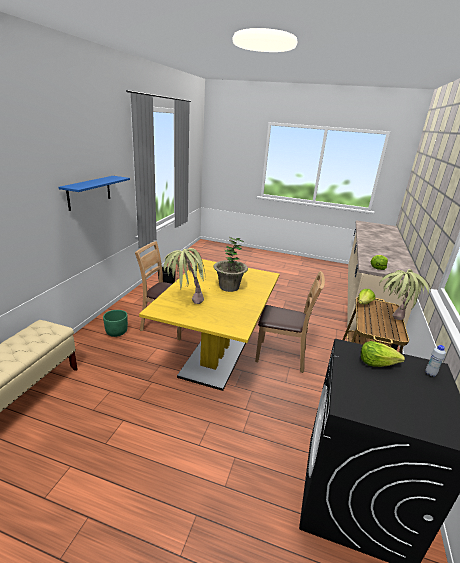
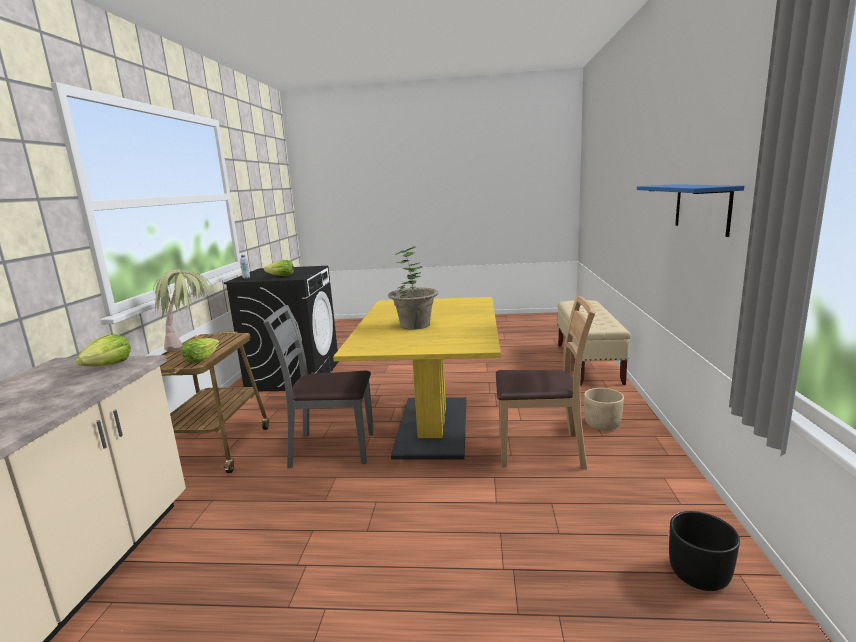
camera: 170 degrees right, 10 degrees down
(116, 332) = (602, 425): green planter -> beige planter
(184, 304) = (455, 306): potted plant -> none
(282, 355) = (331, 449): brown chair -> grey chair

